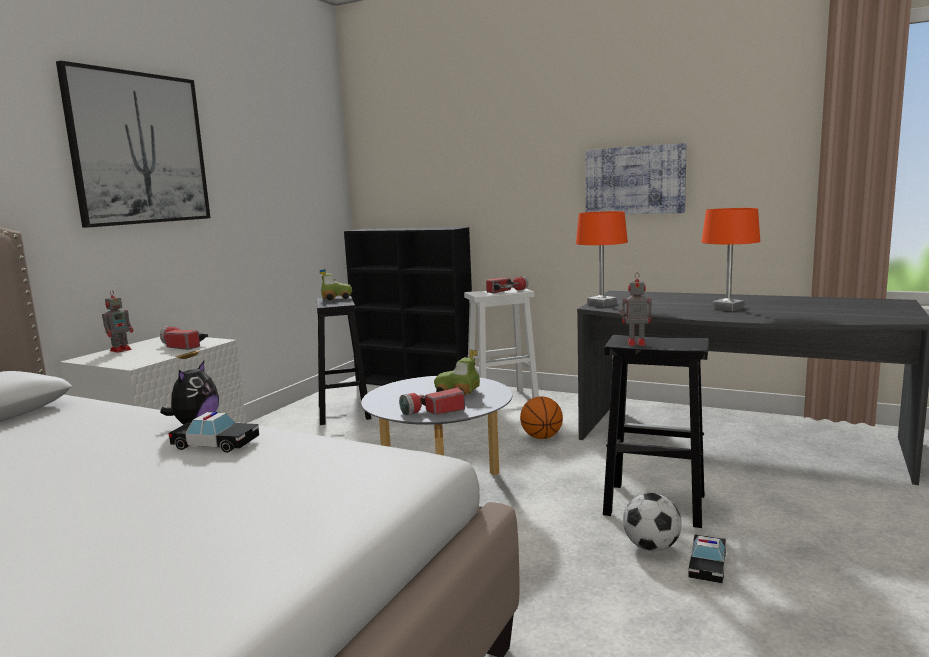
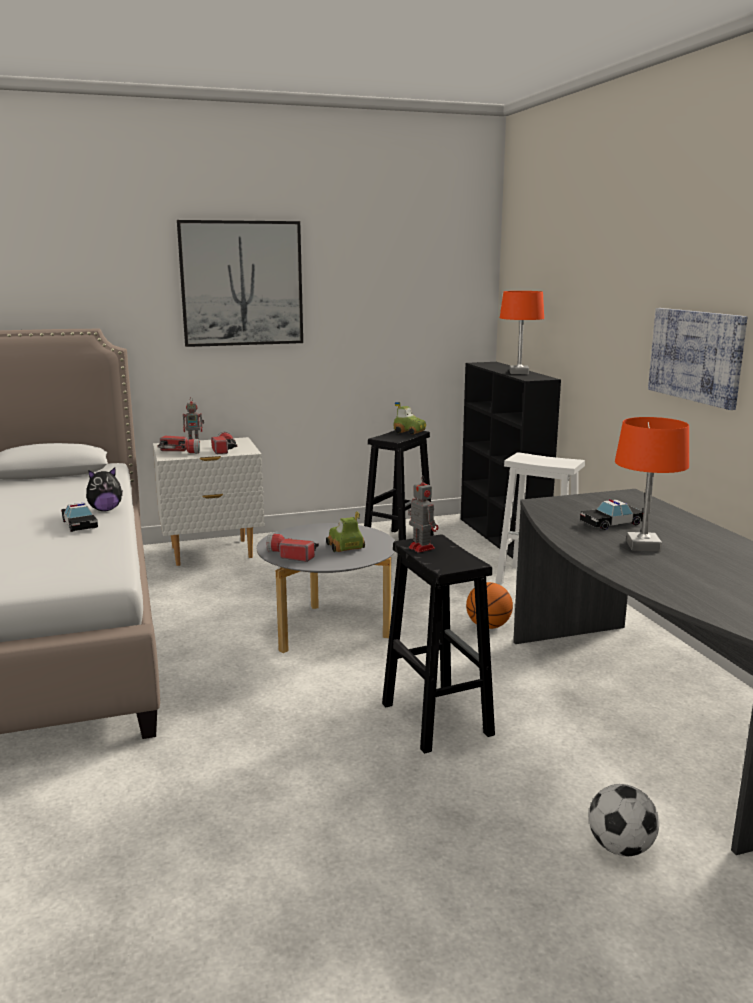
camera: 45 degrees right, 5 degrees up
(507, 291) = (550, 462): flashlight -> flashlight (180, 452)
(601, 304) = (554, 502): orange table lamp -> orange table lamp (518, 373)
(651, 547) = (357, 742): football -> football (620, 847)
(707, 566) = (359, 775): toy car -> toy car (611, 523)

